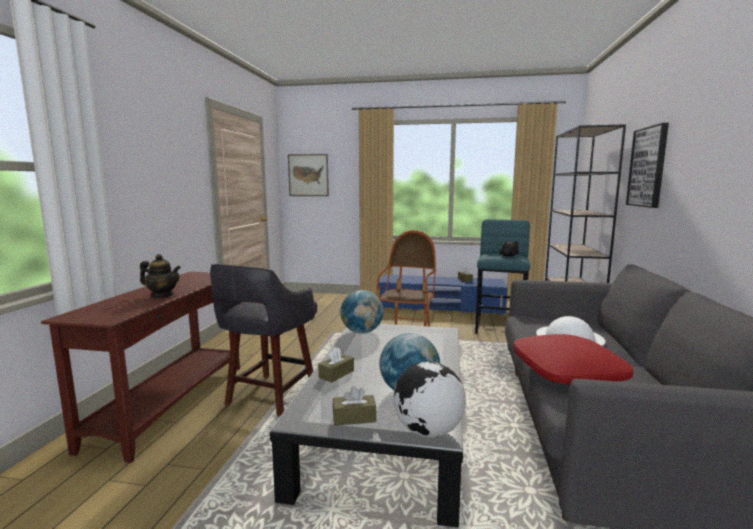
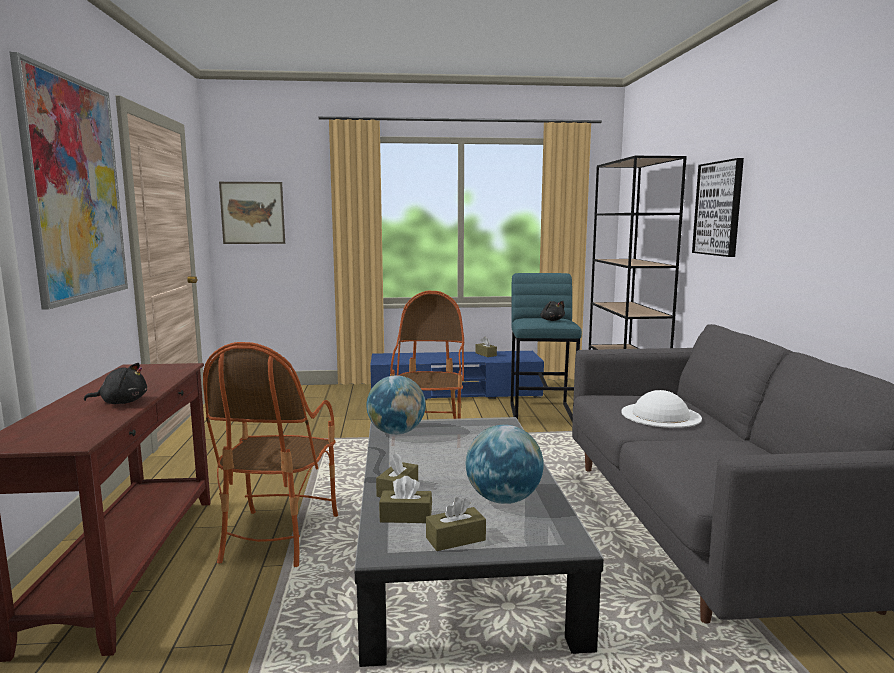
camera: 15 degrees left, 0 degrees up
(162, 295) = (121, 402): teapot -> black plush toy
(166, 157) = (75, 190): none -> picture
(269, 397) = (277, 536): grey stool -> armchair
(329, 395) = (406, 516): none -> brown tissue box
(428, 431) = (553, 542): globe -> none
(568, 371) = (680, 454): red pillow -> none

